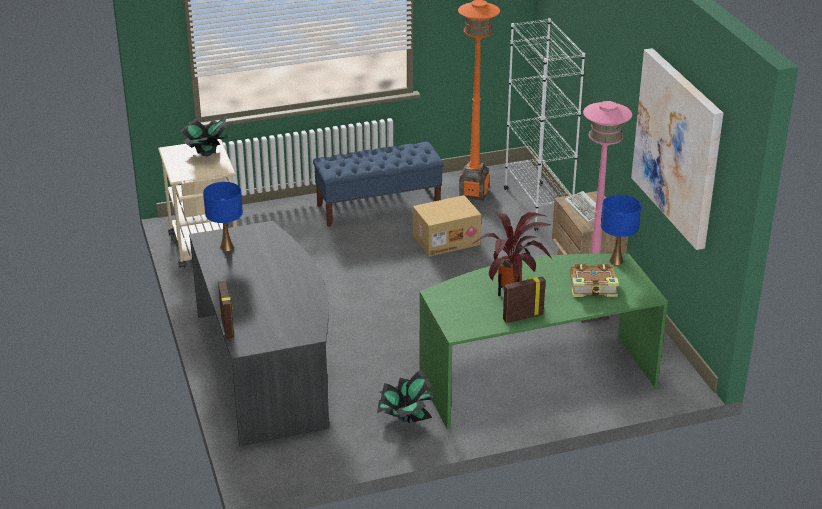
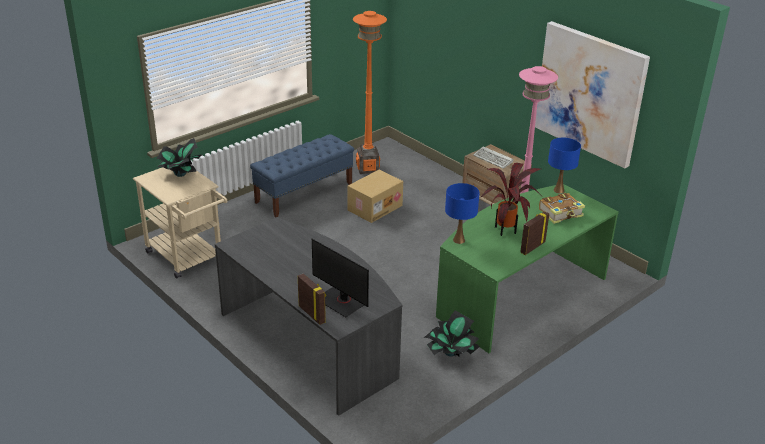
camera: 25 degrees left, 0 degrees up
(226, 247) = (256, 247): blue table lamp -> blue table lamp (458, 240)
(266, 322) = (341, 301): none -> monitor
(538, 206) = (421, 168): white bookcase -> none

